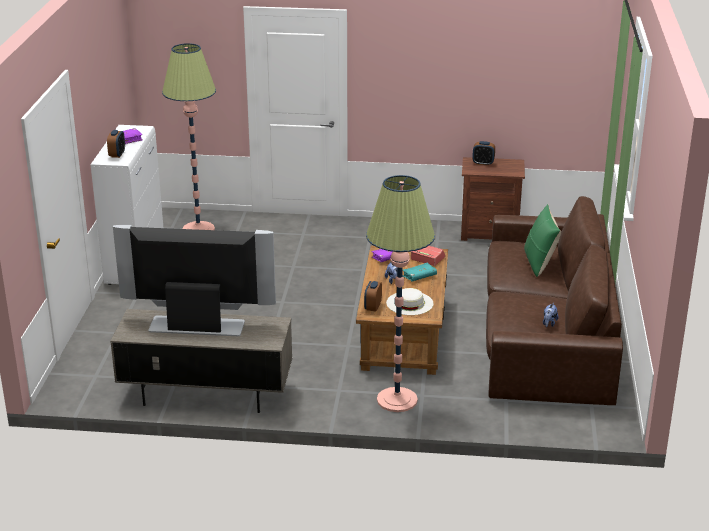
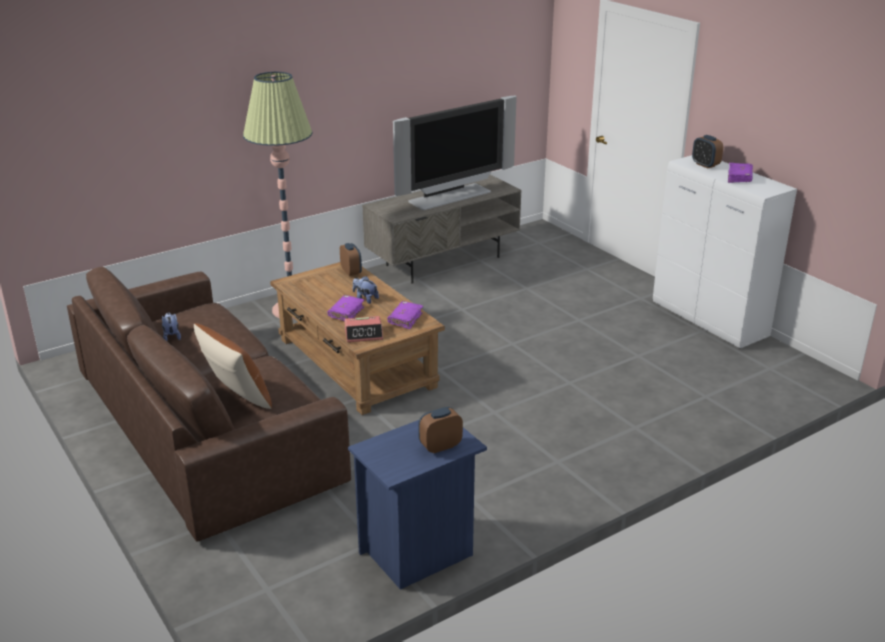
camera: 140 degrees right, 0 degrees up
(198, 229) = (742, 379): floor lamp -> none
(409, 303) = (322, 286): white hat -> none
(419, 276) = (346, 313): turquoise book -> purple book
(490, 233) = (418, 553): brown nightstand -> blue nightstand
(539, 263) = (237, 397): green pillow -> brown pillow

